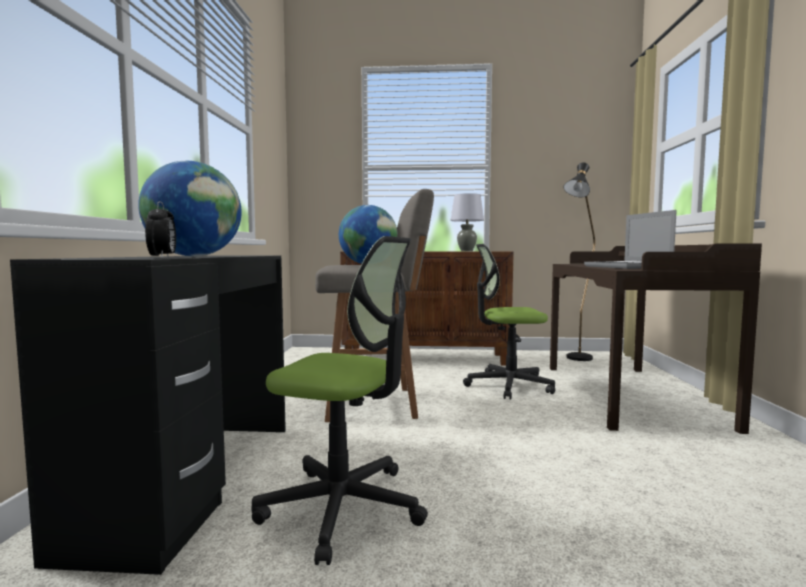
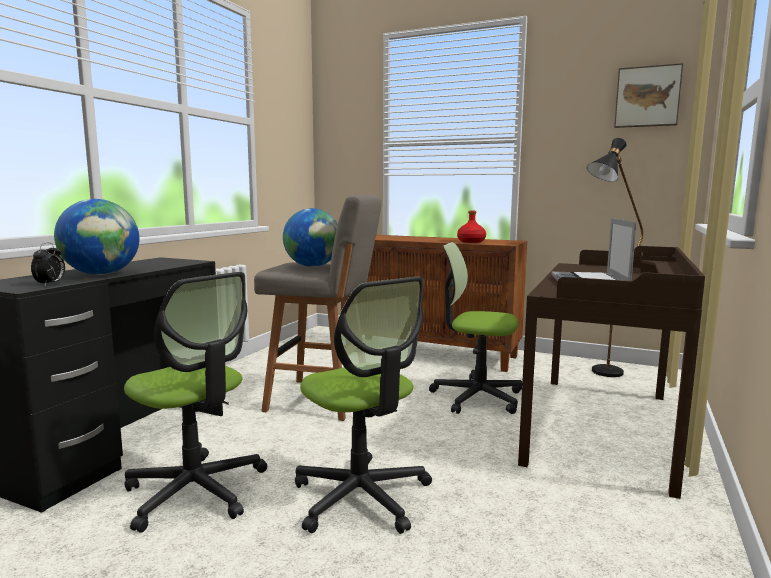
camera: 20 degrees right, 5 degrees up
(466, 251) = (471, 241): grey table lamp -> red bottle
(519, 478) = (361, 496): none -> office chair
(589, 135) = (647, 97): none -> picture

